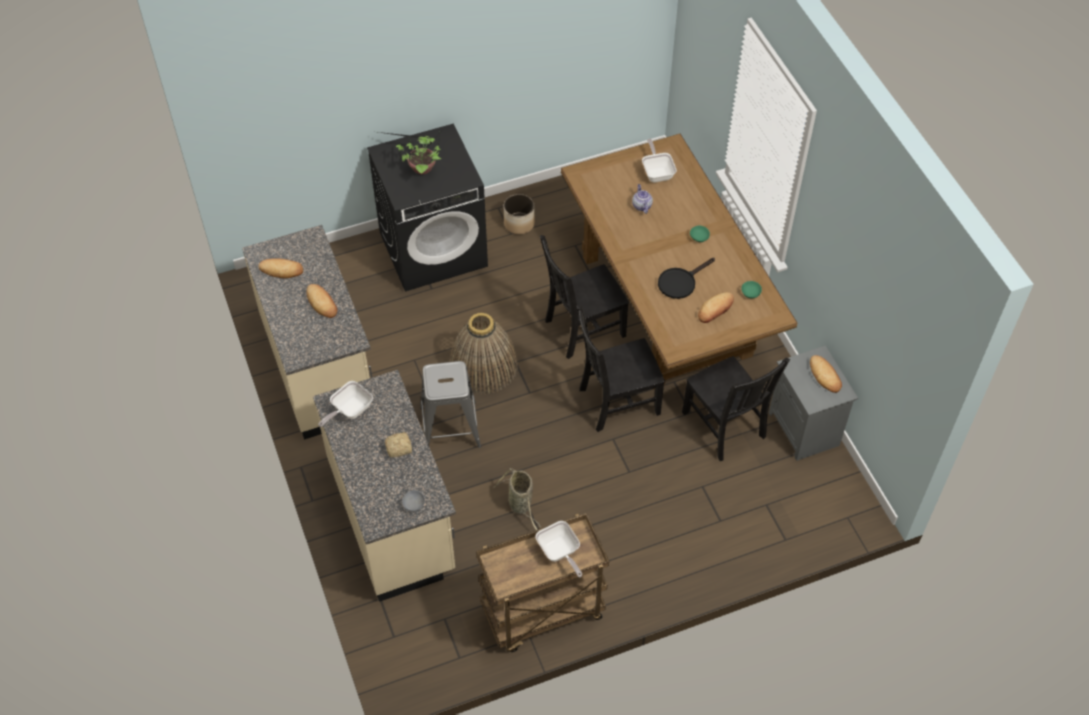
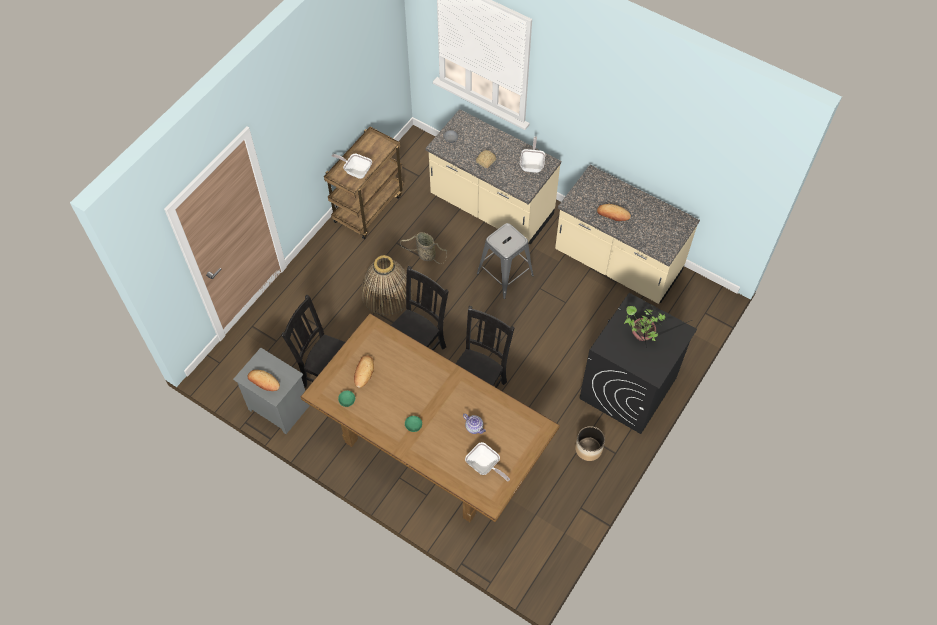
camera: 145 degrees right, 5 degrees up
(281, 270) = (659, 219): bread -> none
(483, 366) = (519, 324): basket -> basket (387, 293)
(680, 282) = (402, 379): black frying pan -> none

